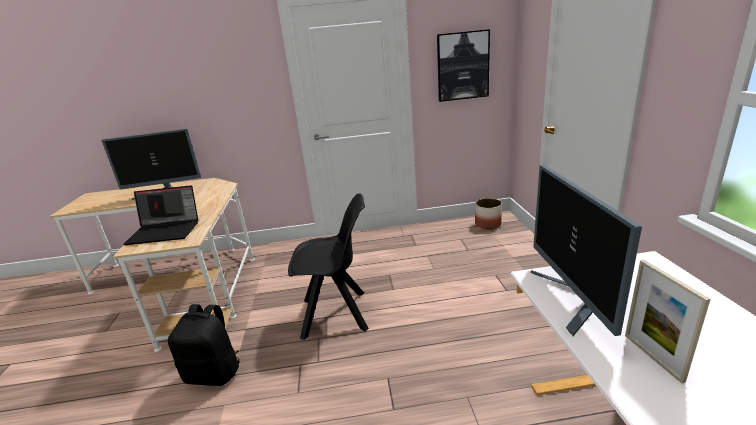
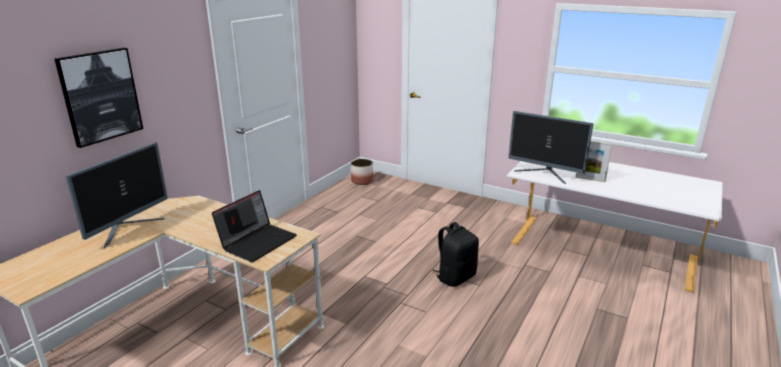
camera: 55 degrees left, 0 degrees up
(214, 373) = (357, 342): black backpack -> black backpack (455, 277)
(337, 314) = (368, 271): black chair -> none
(462, 66) = (331, 50): picture -> picture (100, 96)

